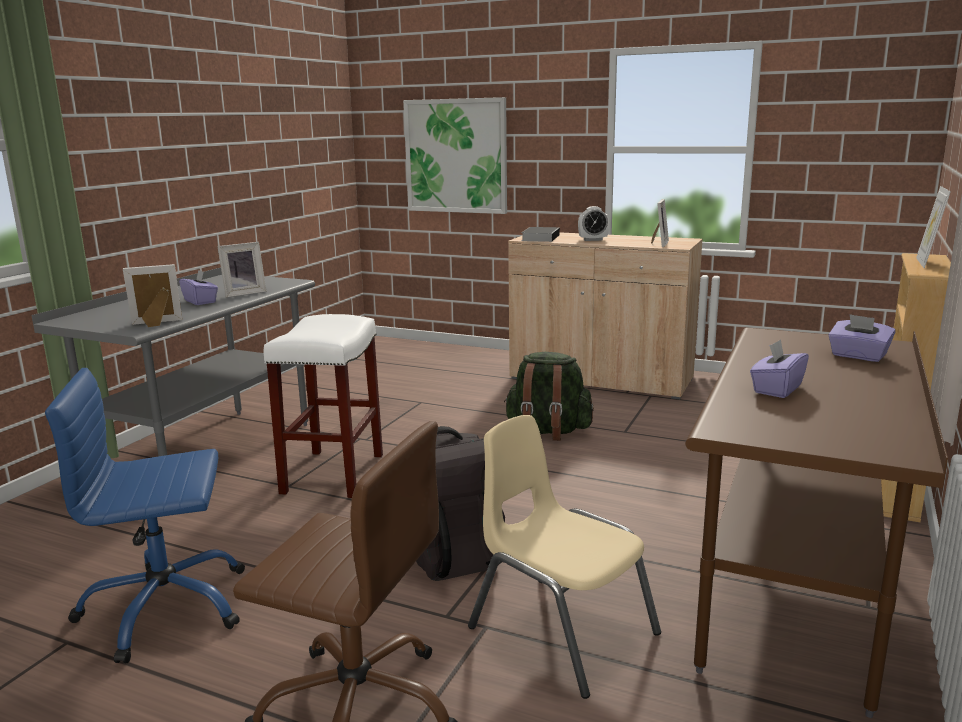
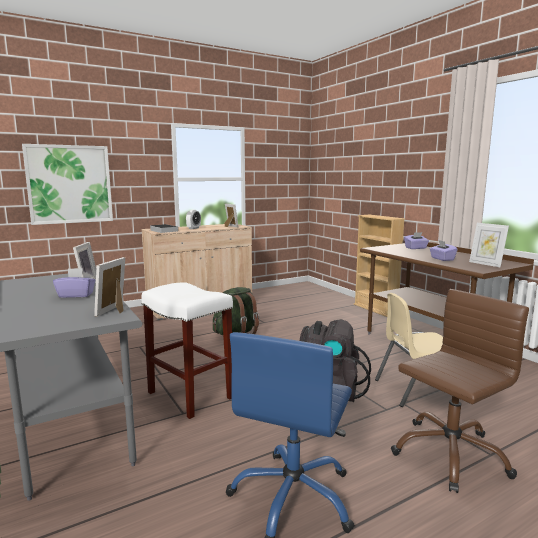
camera: 55 degrees left, 5 degrees down
(927, 263) = (379, 216): picture frame -> picture frame (486, 264)

